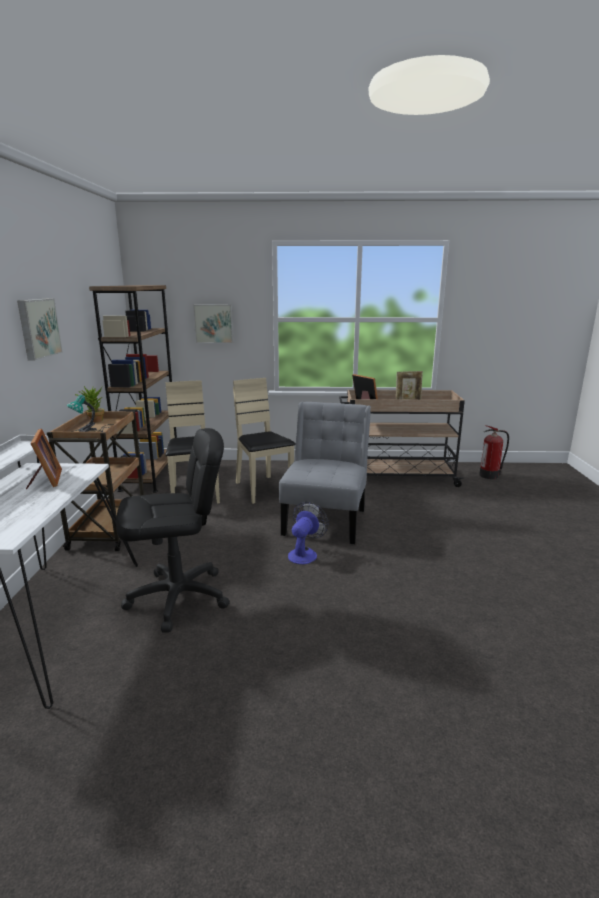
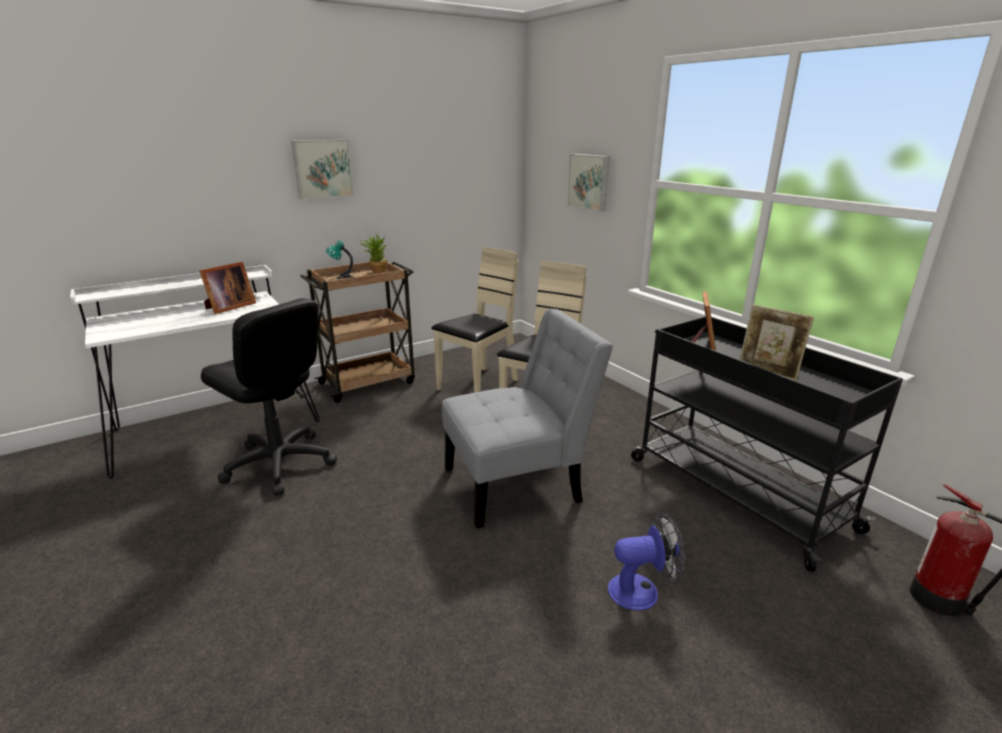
camera: 55 degrees right, 5 degrees up
(150, 475) = (491, 350): brown bookcase -> none
(304, 553) = (420, 500): fan -> fan (642, 590)
(395, 477) = (734, 491): beige cart -> black cart

